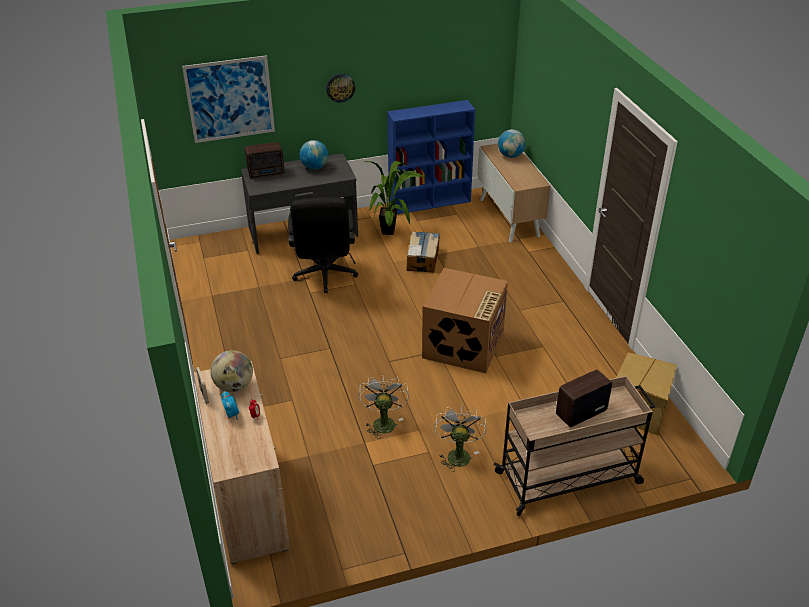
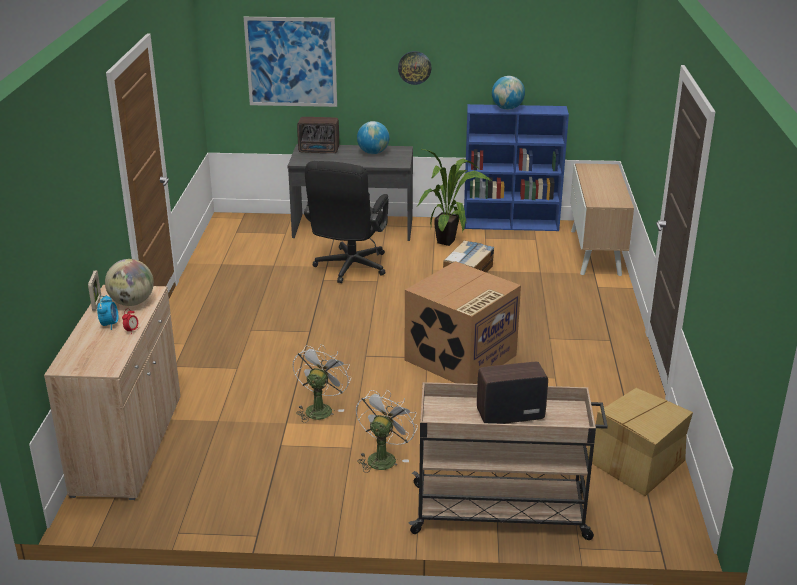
camera: 20 degrees right, 10 degrees down
(510, 156) = (605, 176): globe -> globe (507, 108)

